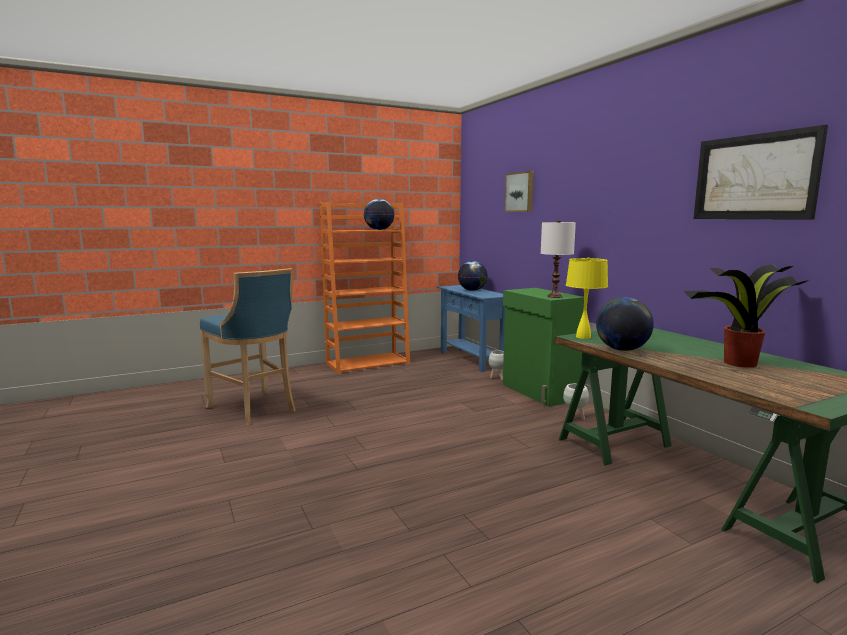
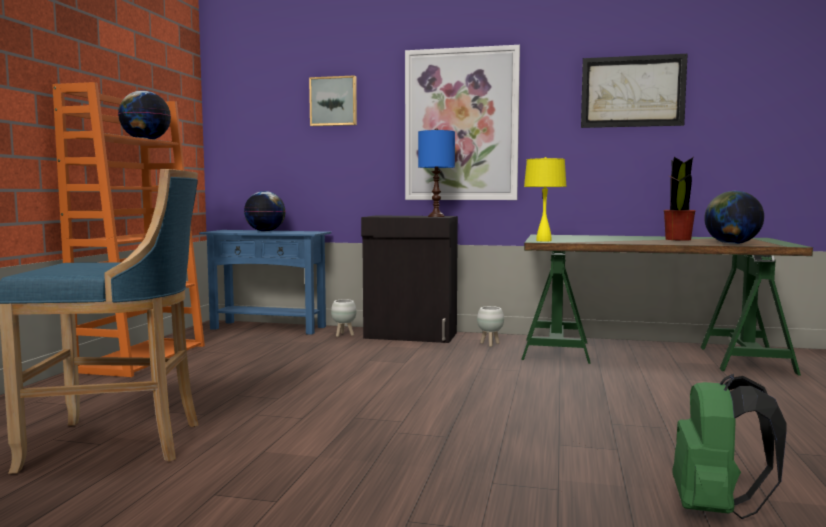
camera: 50 degrees left, 5 degrees down
(338, 597) = (716, 509): none -> green backpack
(538, 392) = (411, 336): green cabinet -> black cabinet
(554, 296) = (436, 216): white table lamp -> blue table lamp
(597, 213) = (461, 125): none -> picture
(622, 349) = (601, 242): globe -> globe (731, 244)

